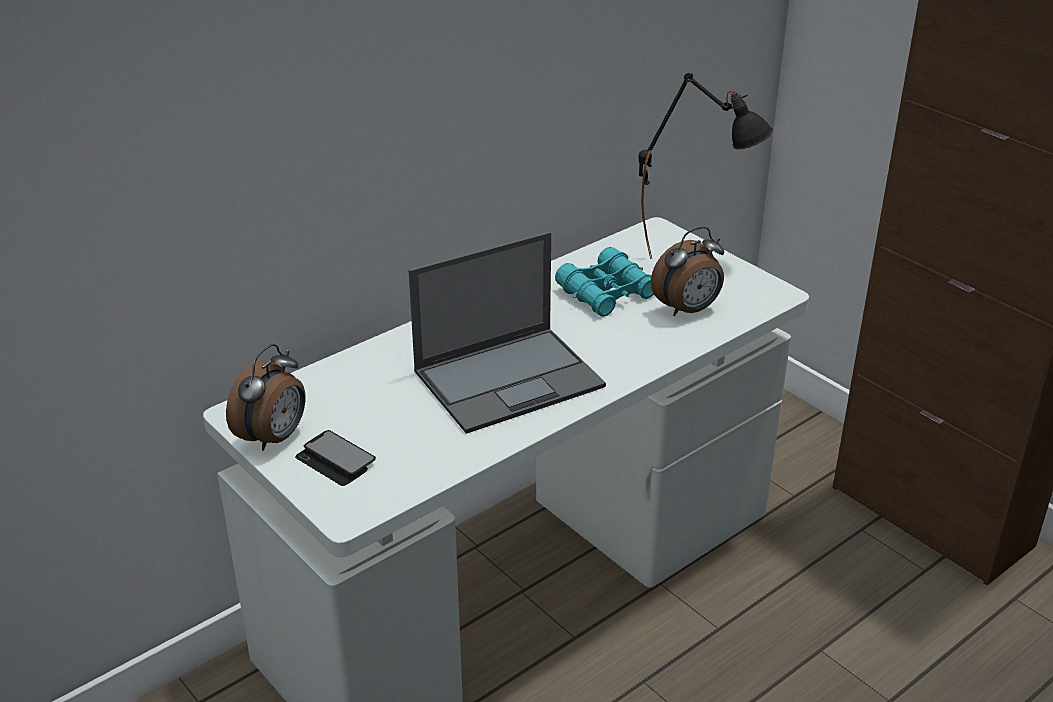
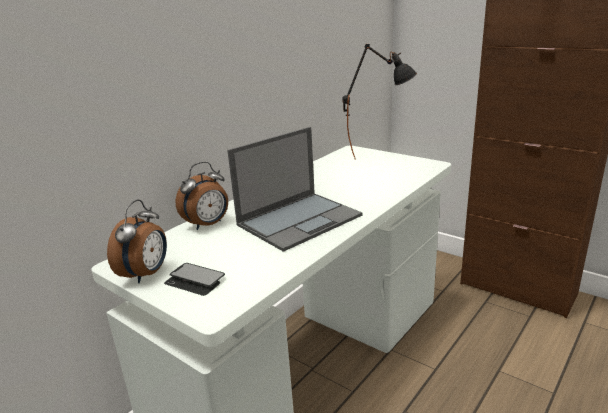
camera: 10 degrees left, 10 degrees down
(606, 293) = (338, 176): turquoise binoculars -> none
(688, 310) = (389, 176): alarm clock -> alarm clock (208, 225)

